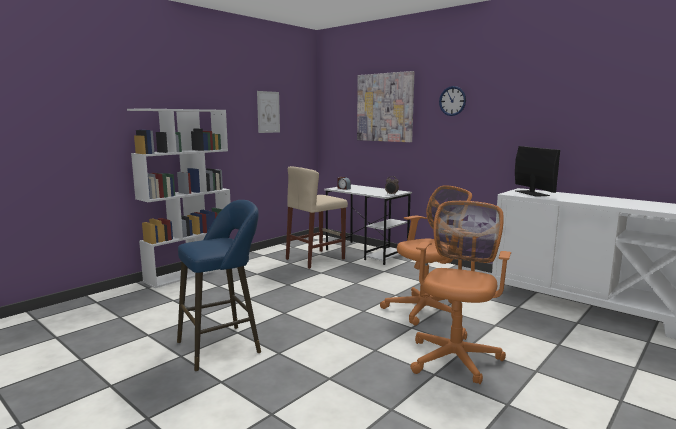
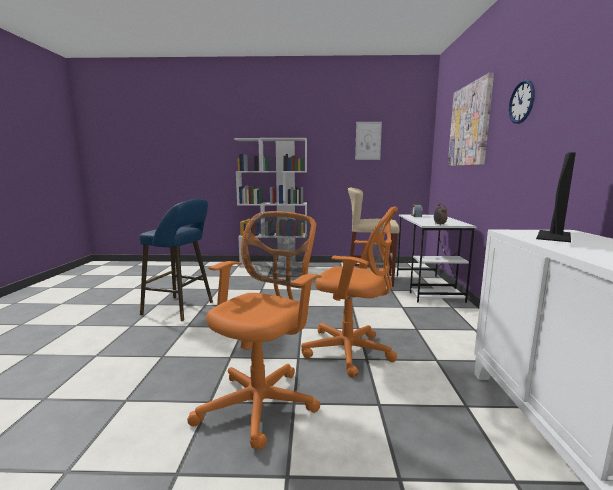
camera: 50 degrees right, 0 degrees up
(455, 356) = (262, 402): orange office chair -> orange office chair turned 45 degrees counterclockwise

